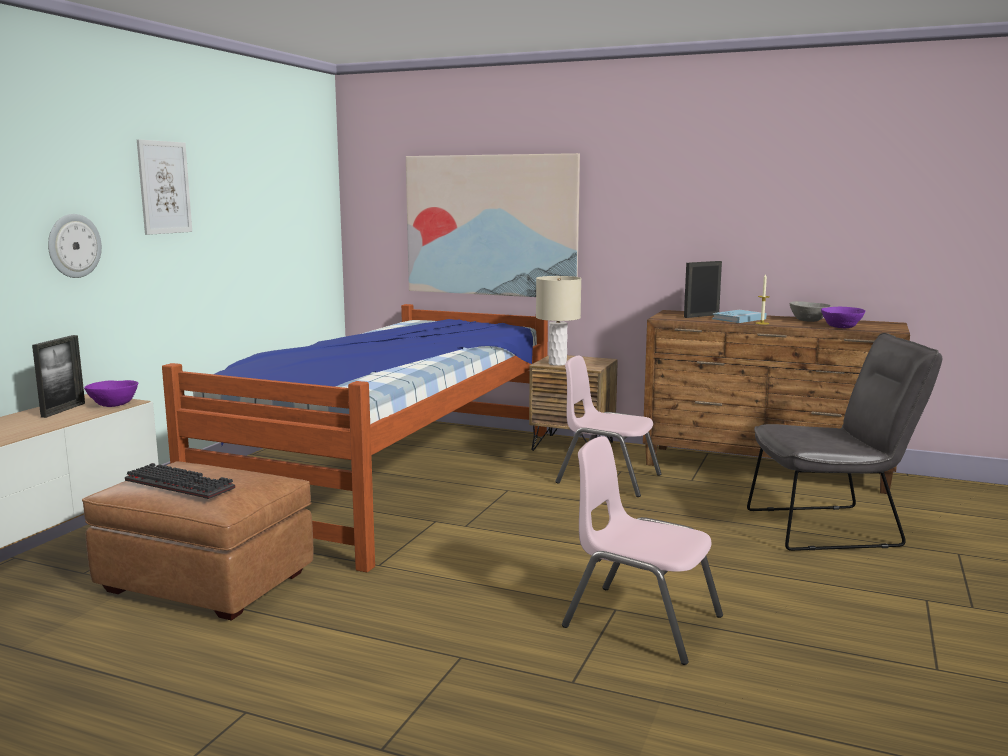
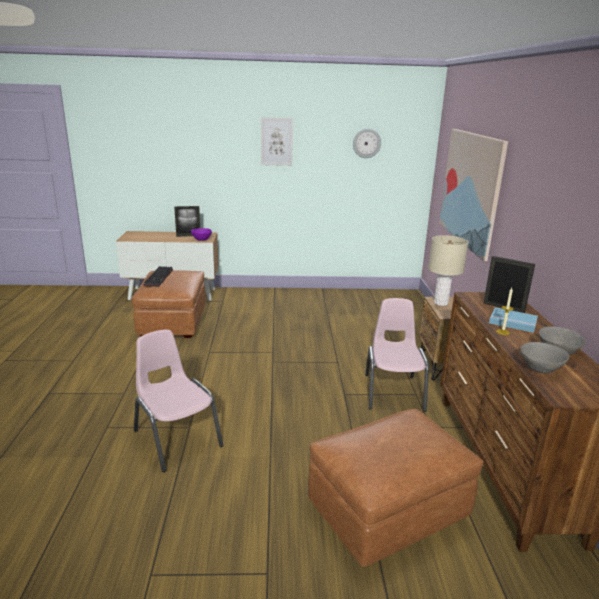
camera: 65 degrees right, 10 degrees up
(73, 246) = (218, 166): wall clock -> wall clock (366, 143)
(390, 476) = (325, 326): bed -> none
(641, 622) = (177, 438): pink chair -> pink chair turned 45 degrees counterclockwise
(833, 528) = (388, 512): grey chair -> brown ottoman
(841, 327) = (540, 368): purple bowl -> grey bowl

